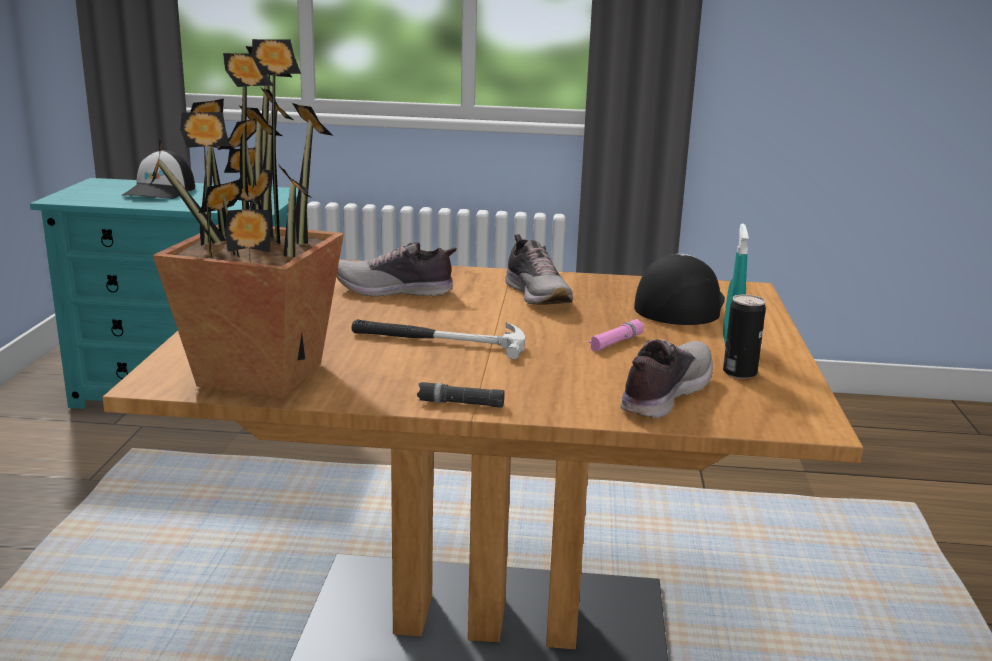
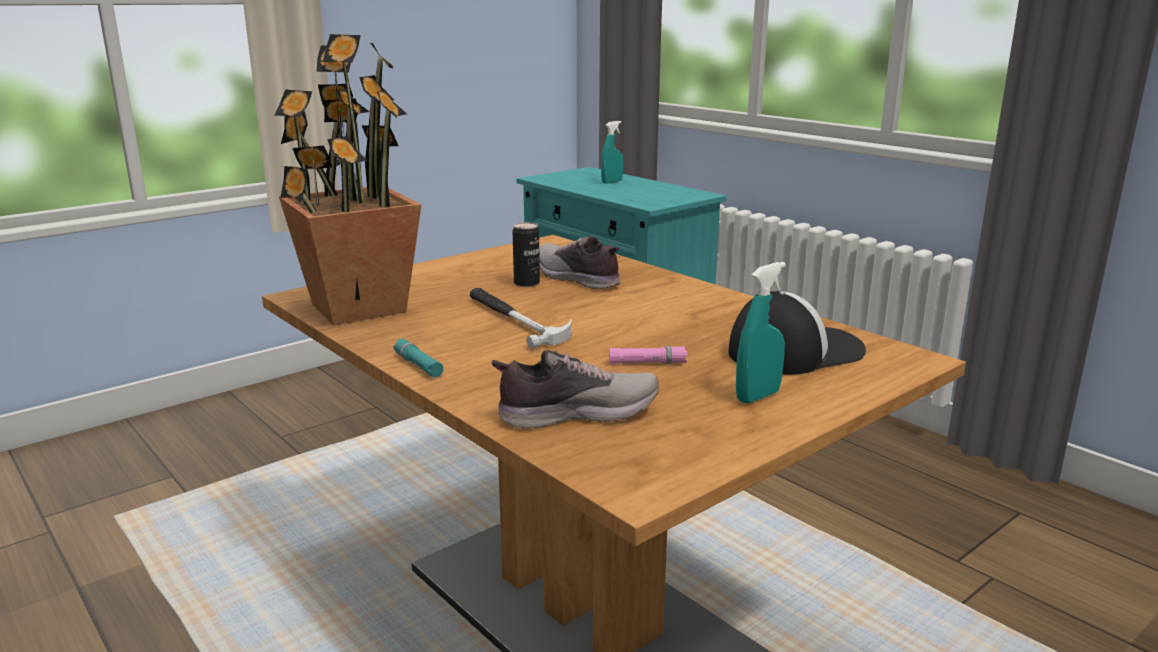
camera: 45 degrees right, 0 degrees up
(160, 191) = (612, 182): cap -> turquoise spray bottle
(460, 403) = (418, 365): black flashlight -> turquoise flashlight
(538, 295) = (680, 309): shoe -> none
(739, 373) = (691, 423): can -> can (526, 283)

